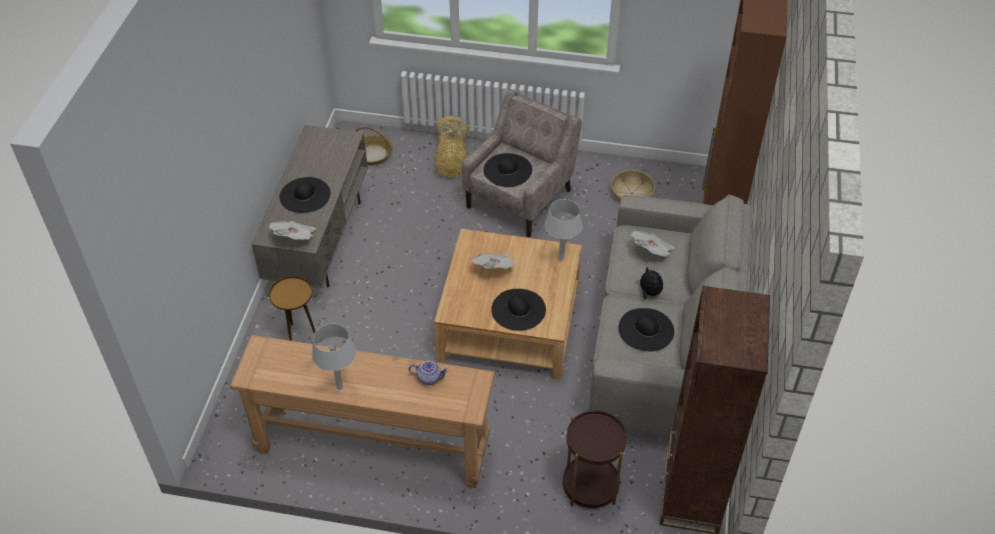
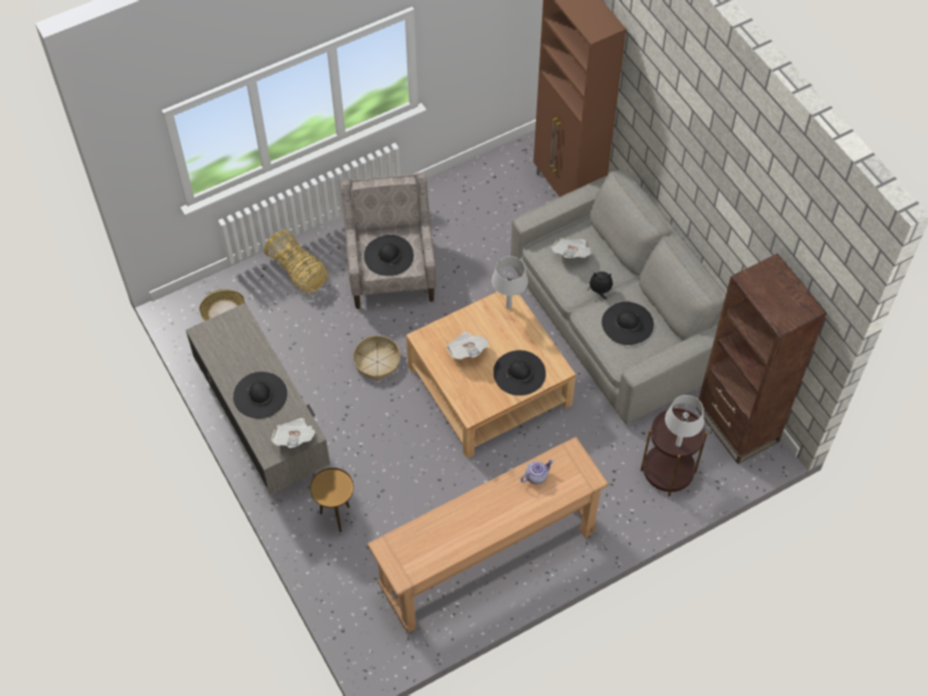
camera: 40 degrees left, 10 degrees up
(340, 386) = (480, 532): grey table lamp -> grey table lamp (678, 443)
(632, 193) = (476, 205): basket -> basket (377, 362)

